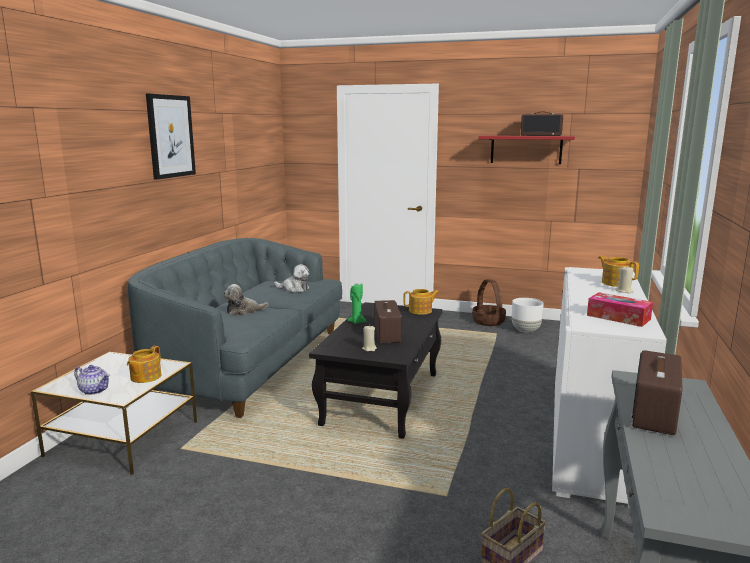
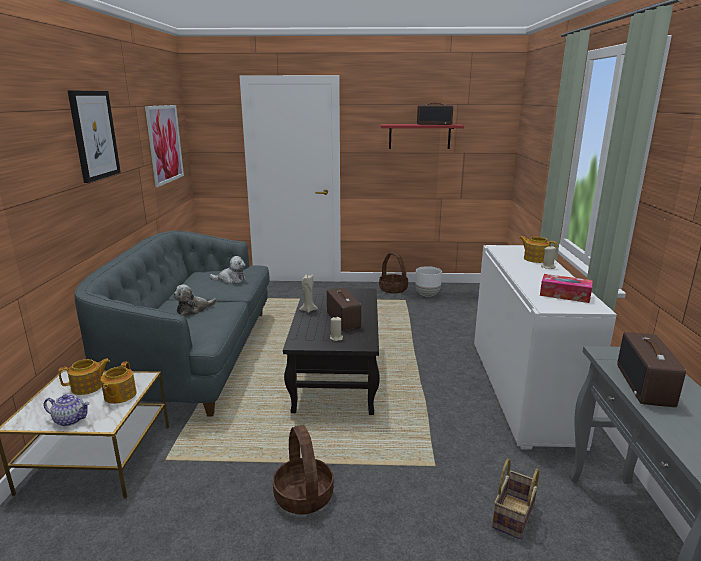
camera: 15 degrees left, 5 degrees up
(253, 152) = (165, 144): none -> picture
(294, 500) = (303, 496): none -> basket
(356, 322) = (308, 310): green candle -> beige candle
(421, 311) = (359, 292): teapot -> teapot (88, 387)

